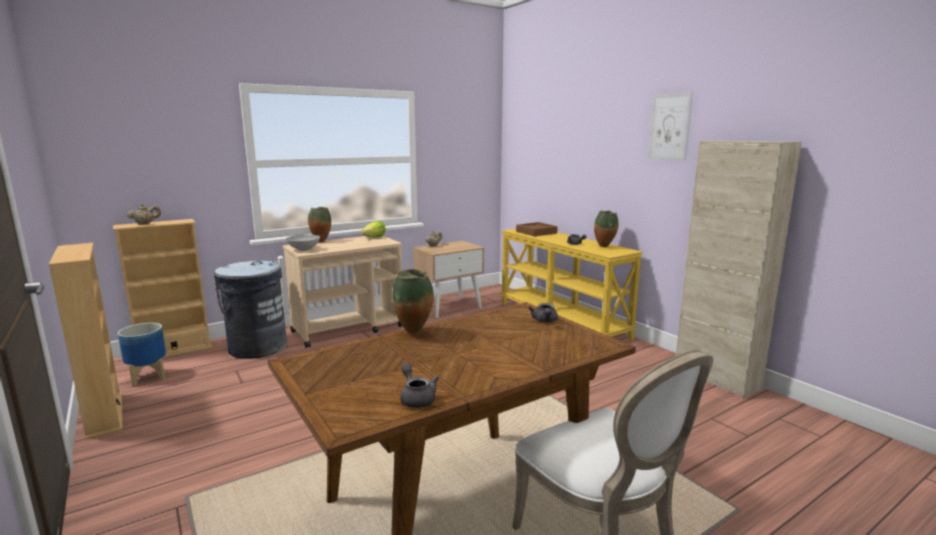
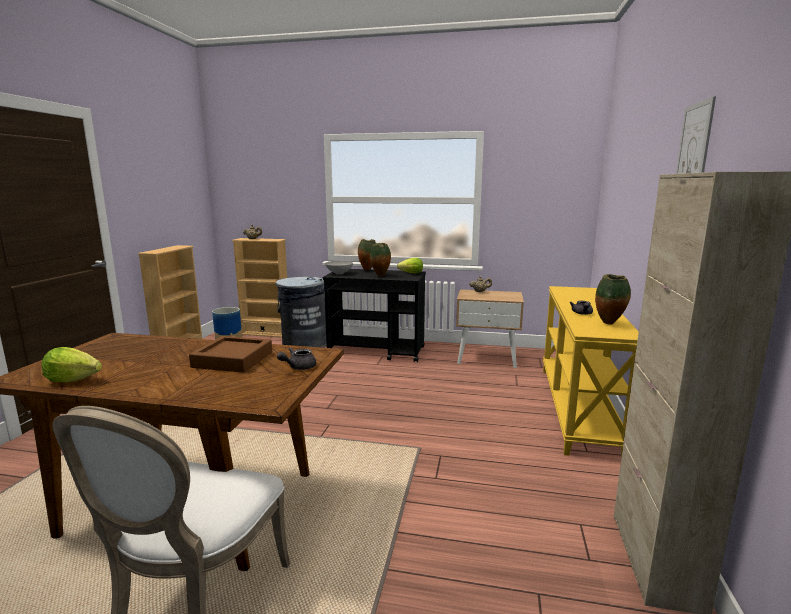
camera: 45 degrees right, 0 degrees up
(349, 329) = (377, 351): beige cart -> black cart
(414, 333) = (205, 343): vase -> vase (380, 276)
(416, 398) = (73, 380): grey teapot -> lettuce
(536, 232) = (578, 294): brown tray -> brown tray (233, 359)

